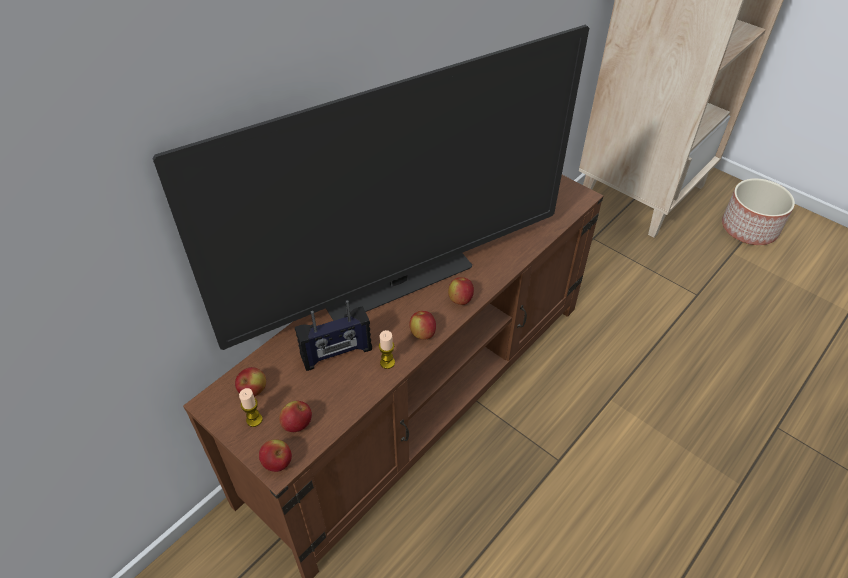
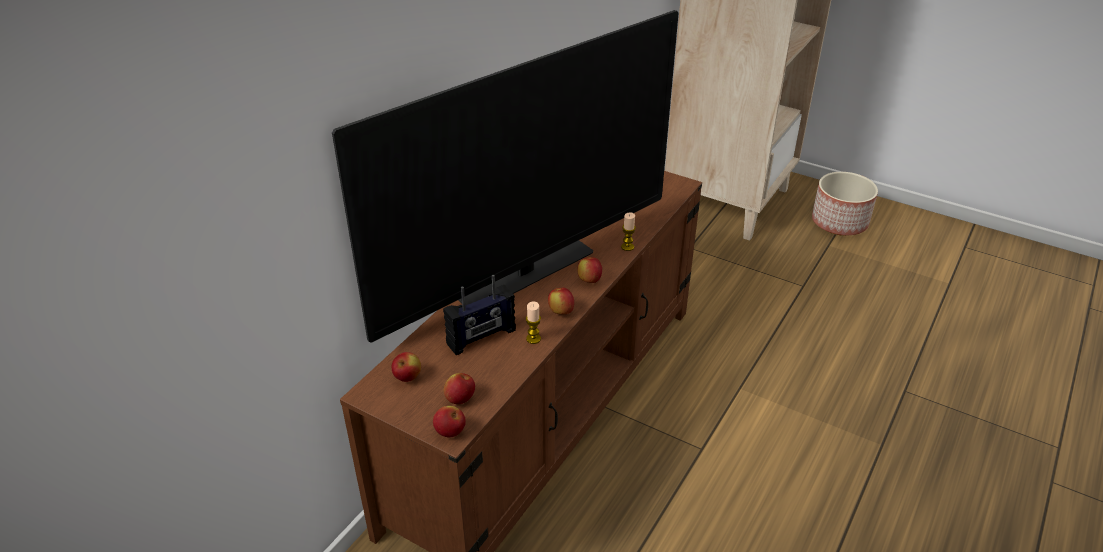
camera: 10 degrees left, 10 degrees down
(254, 420) = (416, 401): candle -> candle (627, 247)

